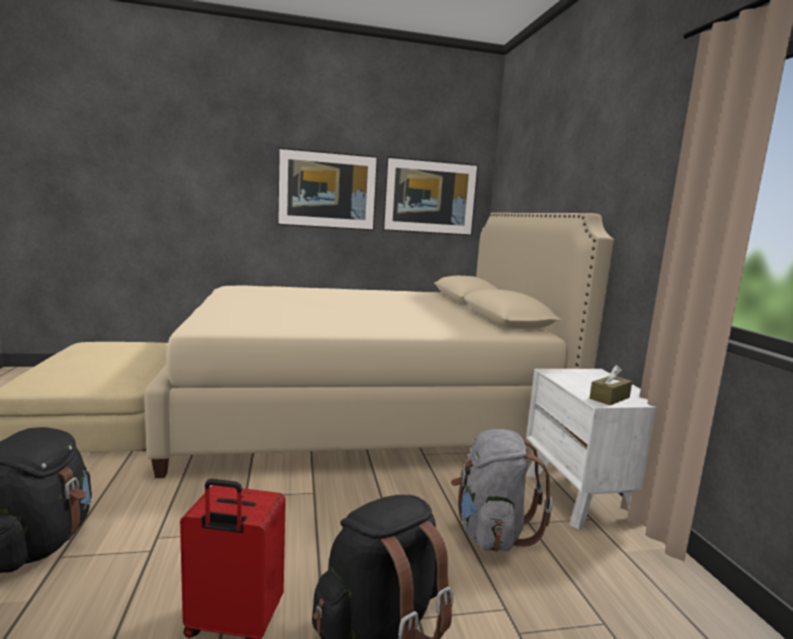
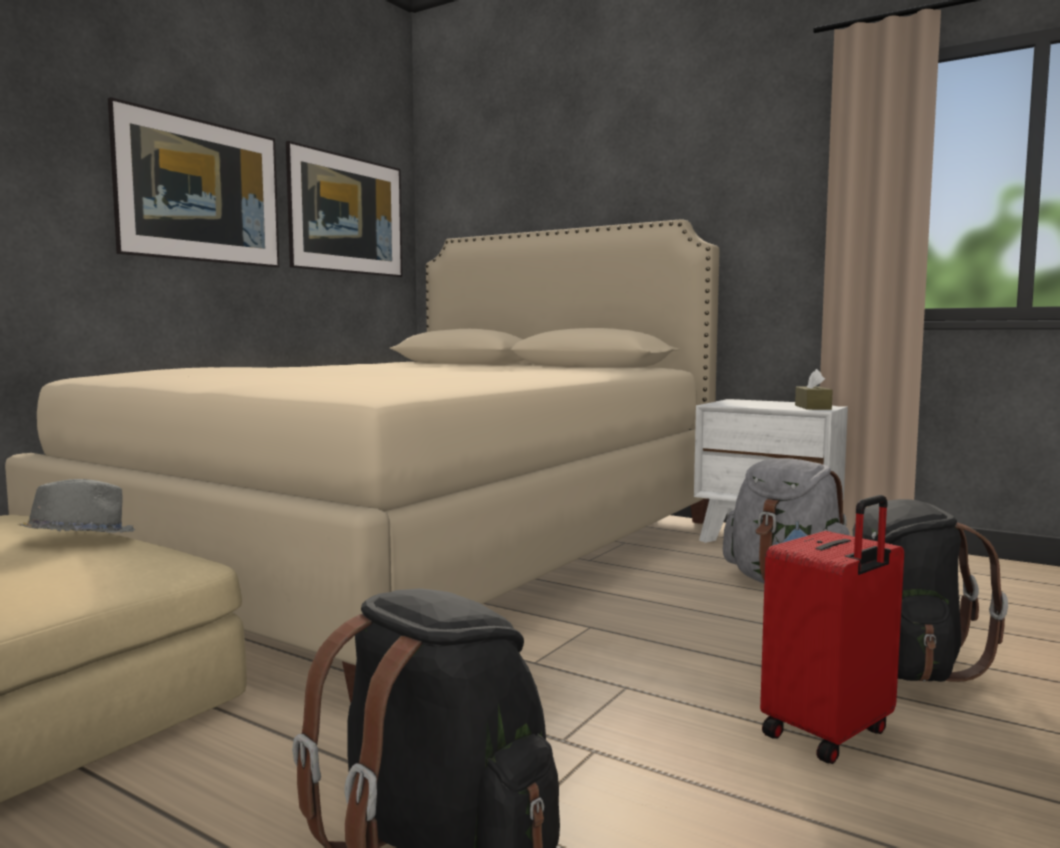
camera: 45 degrees left, 5 degrees down
(128, 362) = (79, 537): none -> grey hat

